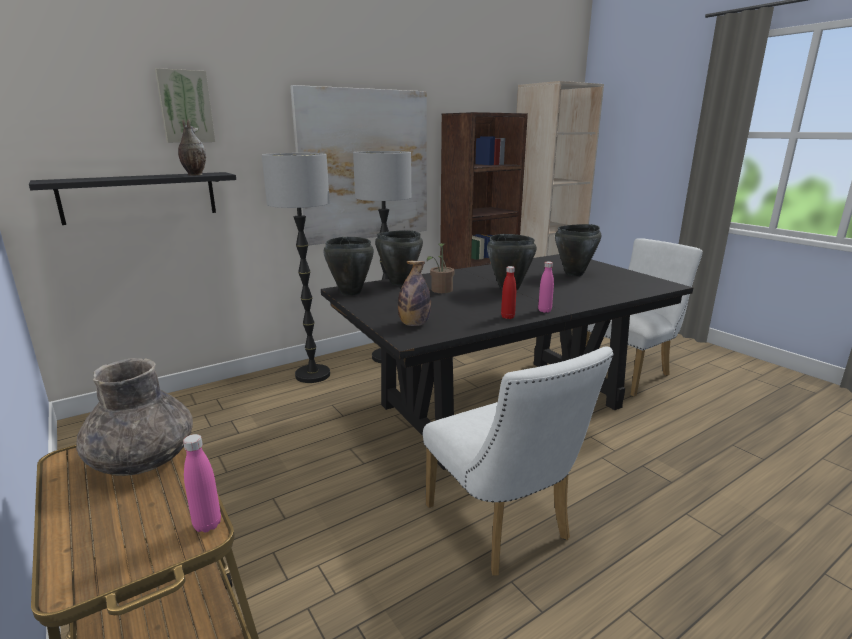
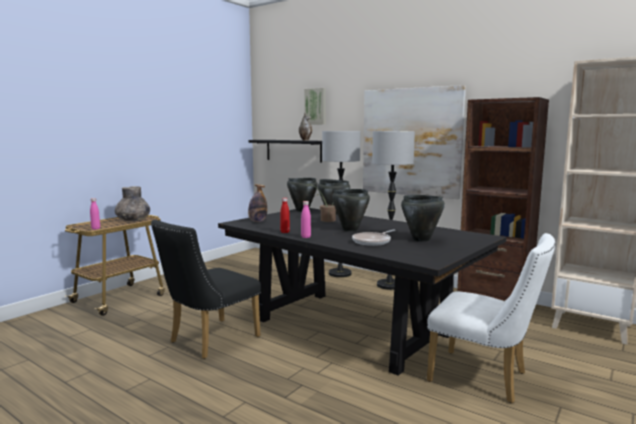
camera: 70 degrees right, 10 degrees down
(503, 529) = (208, 341): white chair -> black chair
(578, 289) = (373, 241): none -> frying pan

